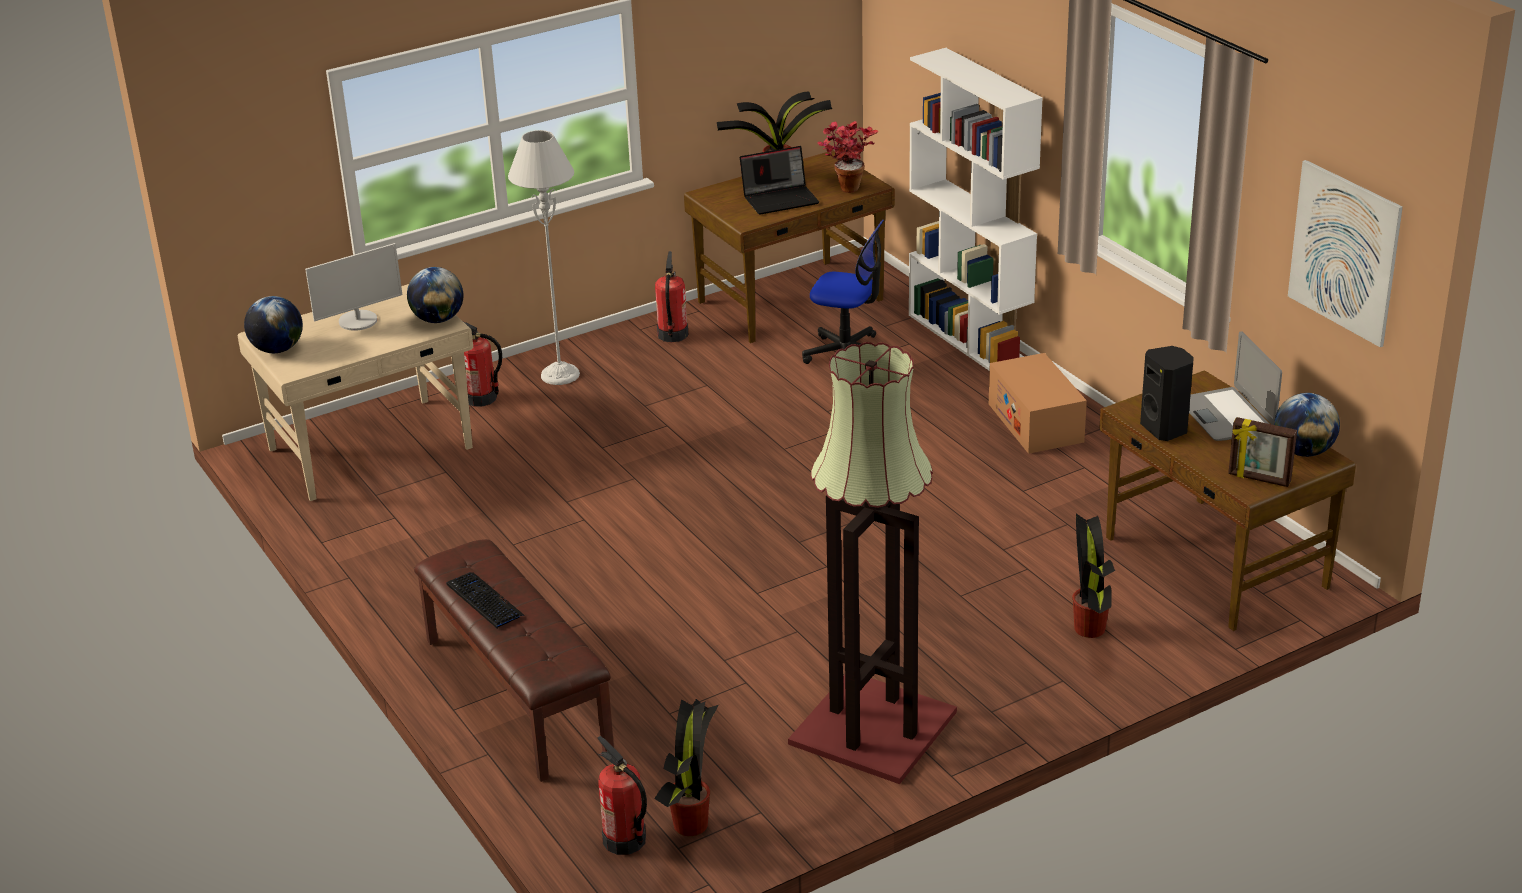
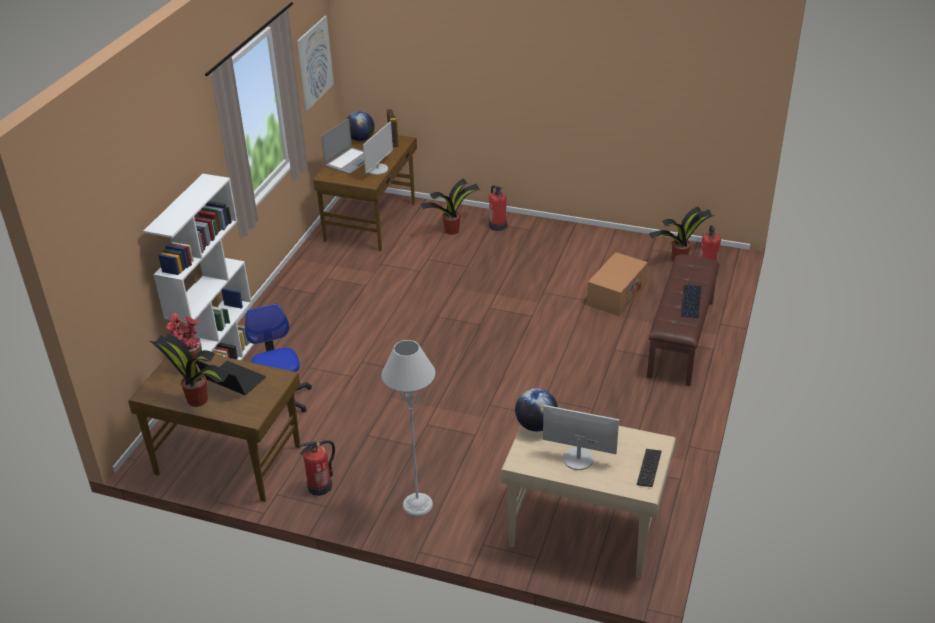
camera: 130 degrees left, 5 degrees up
(277, 349) = (649, 468): globe -> keyboard
(481, 398) = (480, 521): fire extinguisher -> fire extinguisher (497, 225)
(872, 726) = (574, 249): floor lamp -> none
(1035, 422) = (297, 307): cardboard box -> cardboard box (616, 295)
(1165, 429) = (377, 169): black speaker -> monitor

